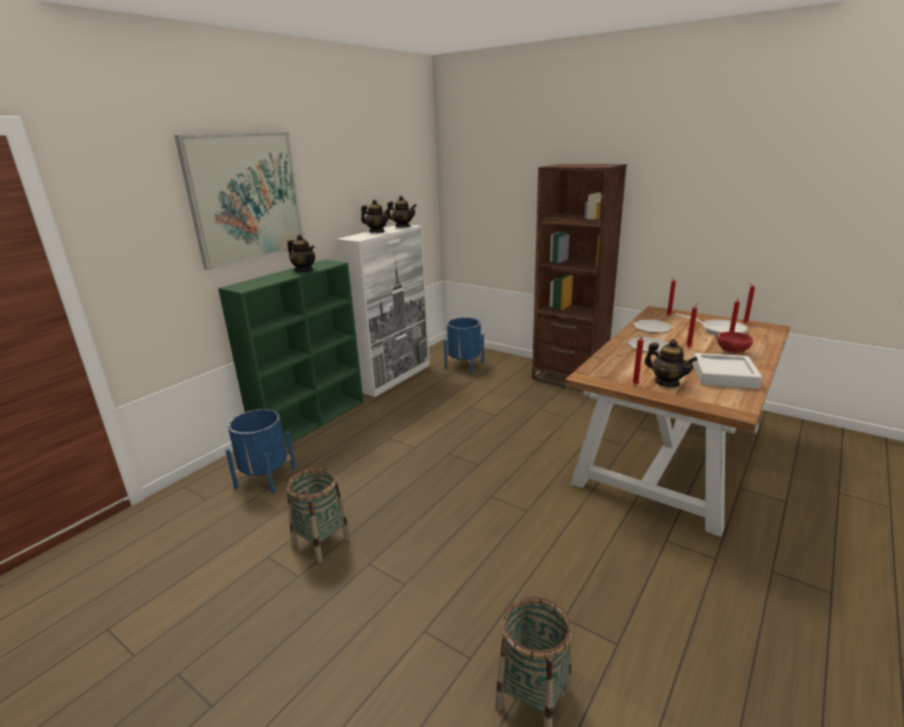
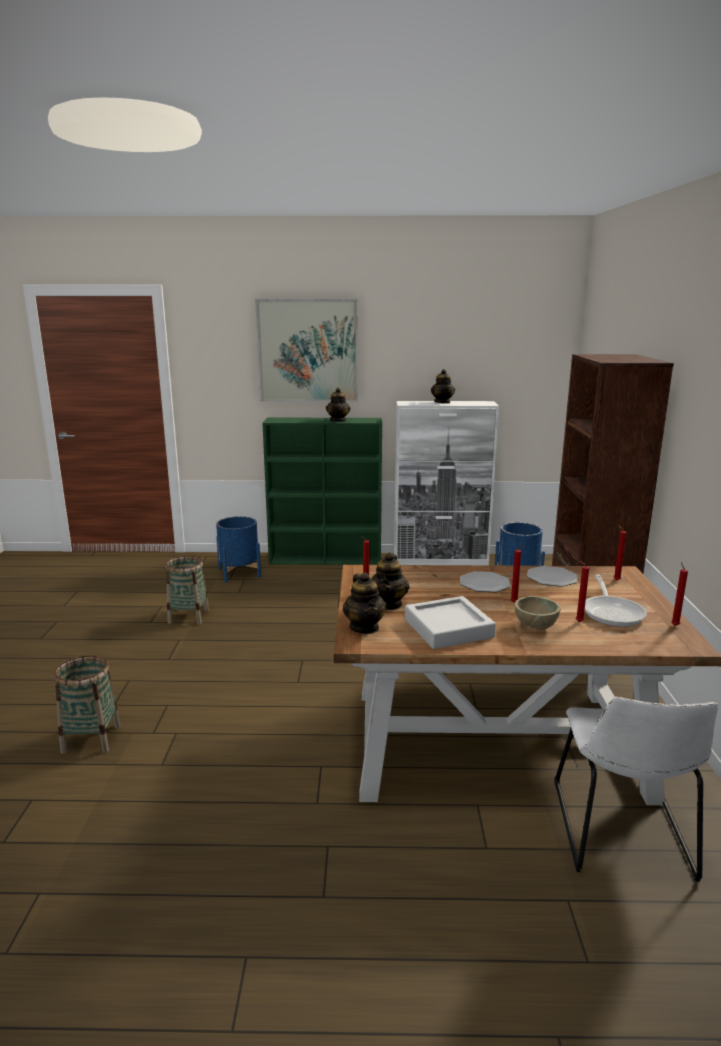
camera: 55 degrees right, 5 degrees down
(402, 227) = (480, 403): teapot -> teapot (365, 627)
(732, 352) = (536, 626): red bowl -> beige bowl
(781, 451) = (622, 834): none -> white chair

